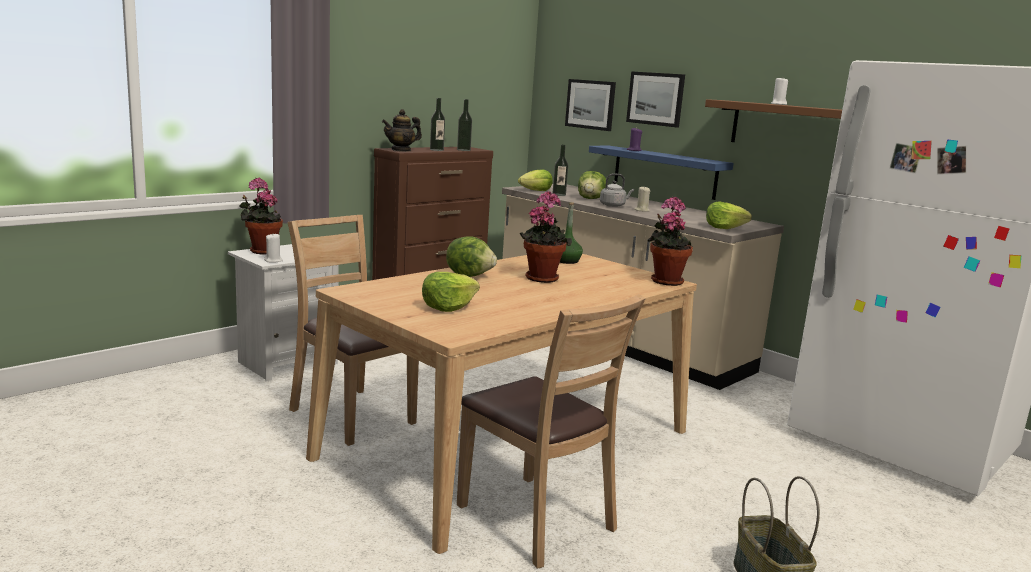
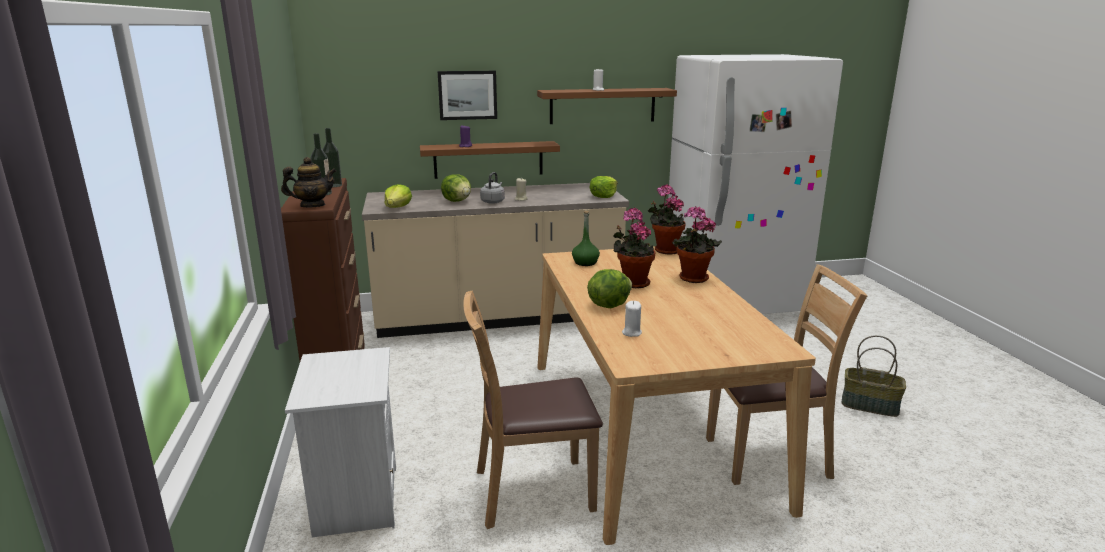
camera: 55 degrees left, 5 degrees up
(262, 251) = (314, 387): potted plant -> potted plant (692, 279)
(273, 261) = (369, 388): white candle -> white candle (631, 332)
(401, 150) = (312, 205): teapot -> teapot turned 105 degrees counterclockwise
(448, 307) = (705, 334): lettuce -> none
(559, 195) = (425, 205): bottle -> none
(590, 104) = (389, 108): picture -> none
(664, 172) = (488, 159): blue shelf -> brown shelf

